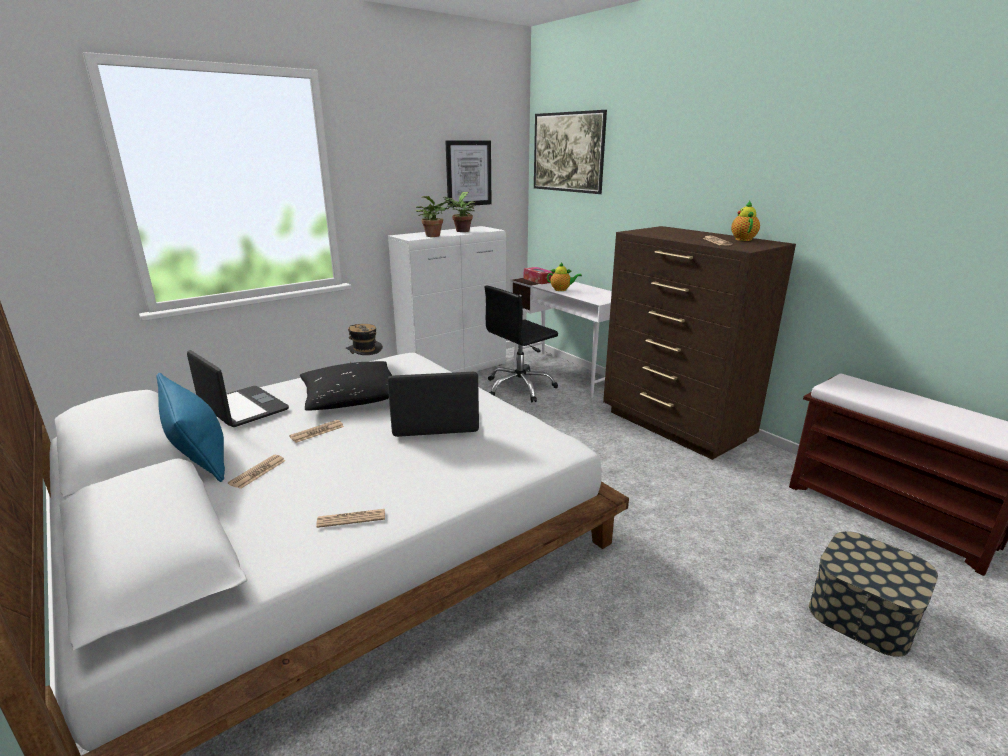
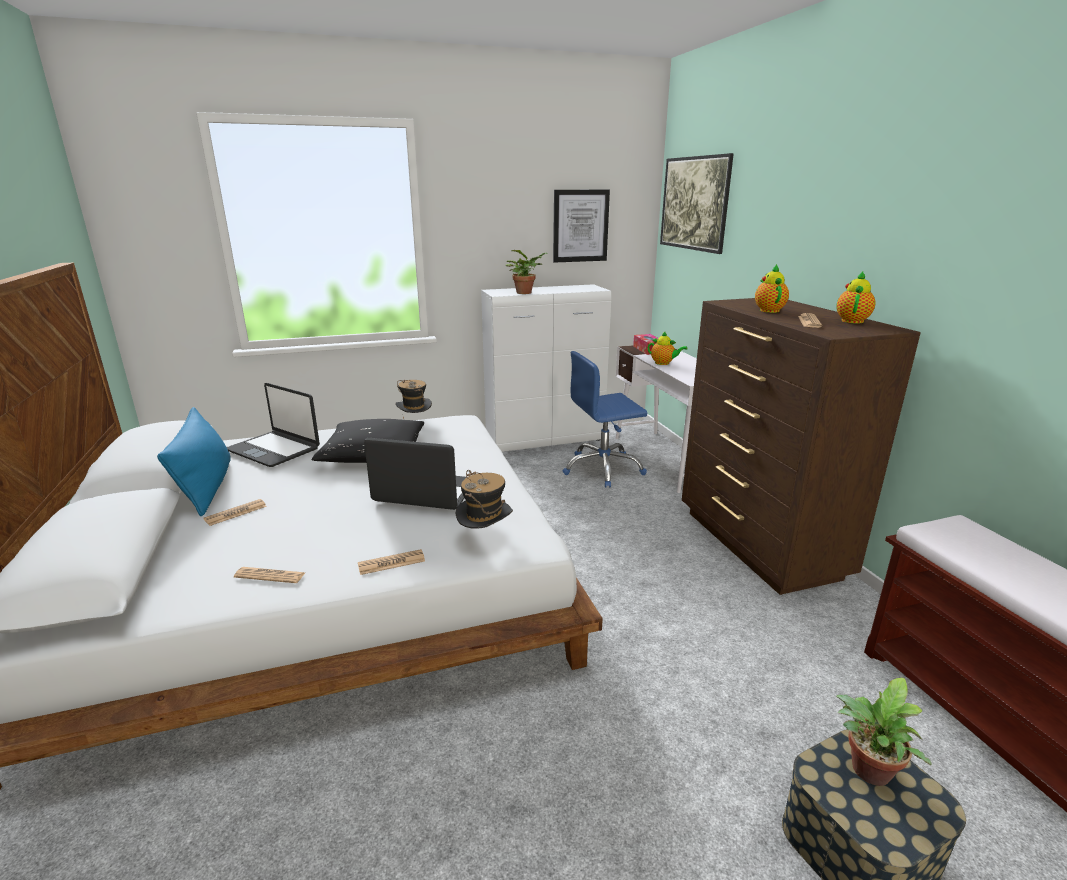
camera: 20 degrees right, 0 degrees up
(242, 408) = (274, 449): laptop -> laptop turned 150 degrees clockwise
(317, 432) = (314, 483): newspaper -> newspaper (391, 563)
(461, 231) = (561, 289): potted plant -> potted plant (868, 773)
(519, 388) = (603, 469): black office chair -> blue office chair
(522, 450) = (485, 538): none -> hat
(675, 235) = (768, 310): none -> teapot

